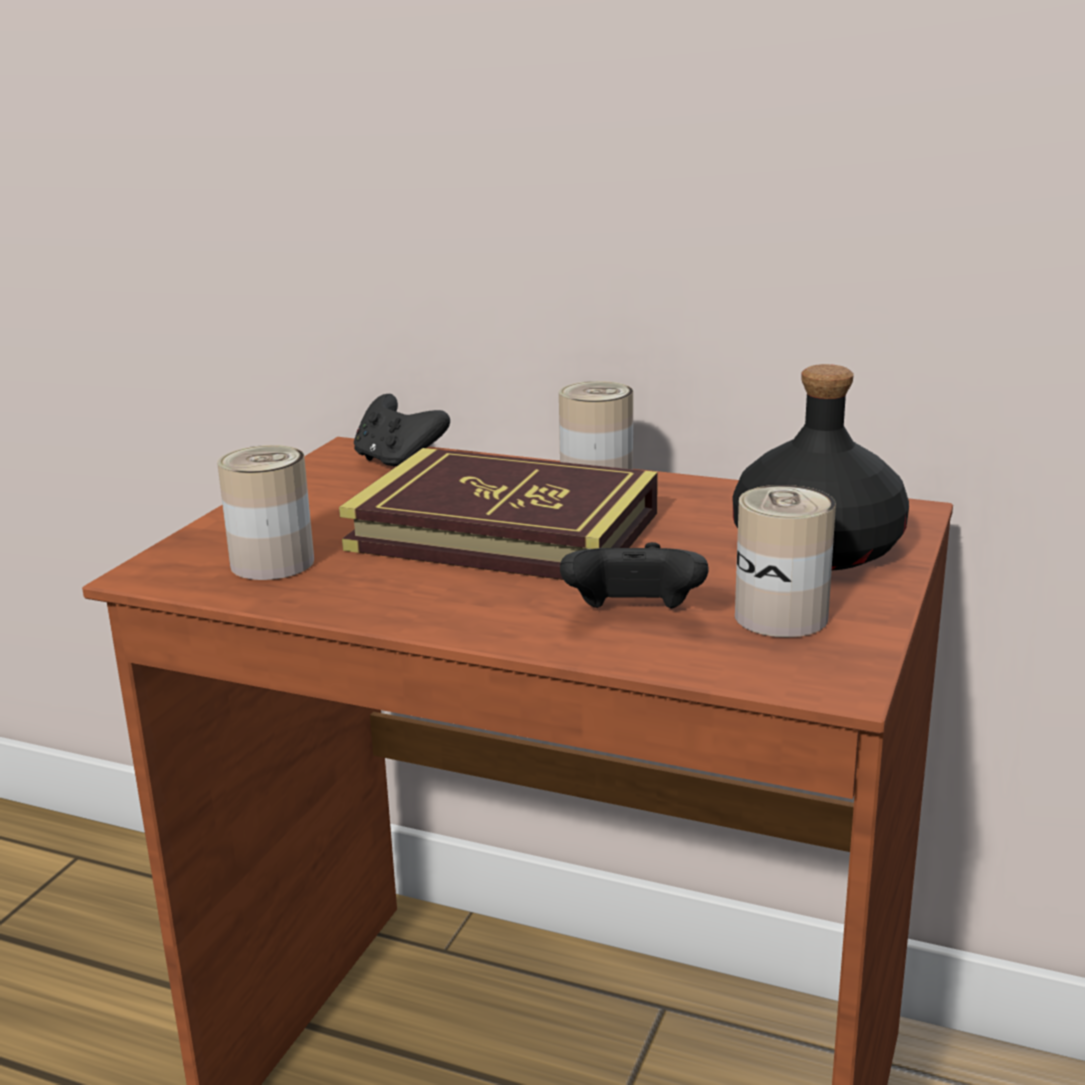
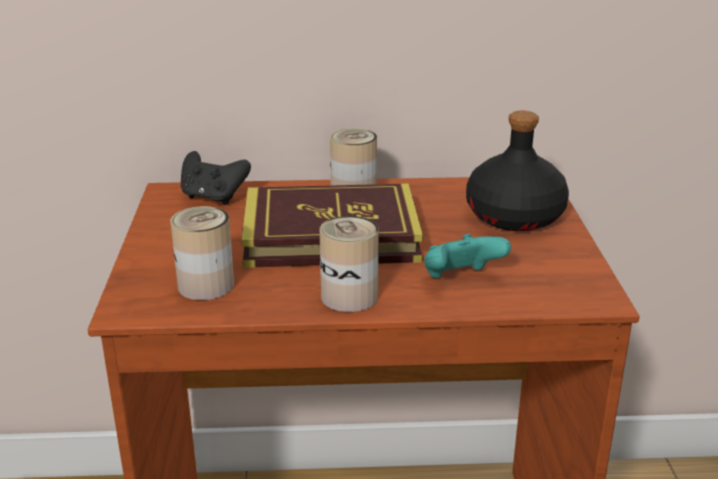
camera: 25 degrees left, 5 degrees up
(633, 616) = (460, 279): black game controller -> turquoise game controller
(781, 616) = (536, 263): can -> can (349, 296)

